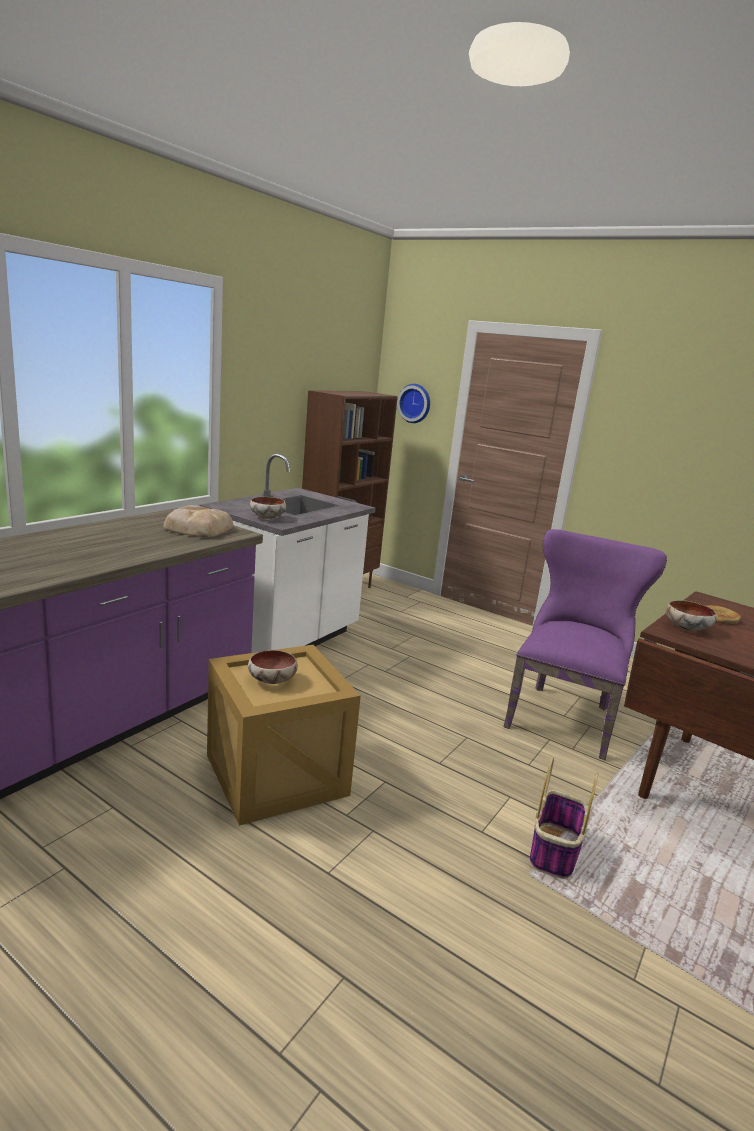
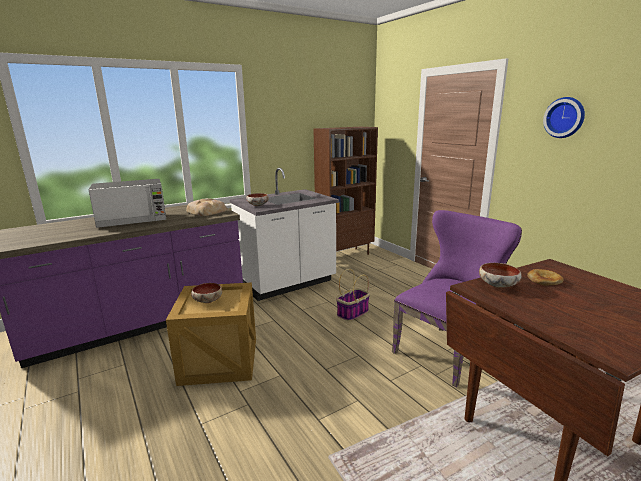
camera: 25 degrees right, 0 degrees up
(87, 547) = (133, 220): none -> microwave
(415, 403) = (394, 131): wall clock -> wall clock (565, 117)
(554, 852) = (360, 445): basket -> basket (352, 313)

